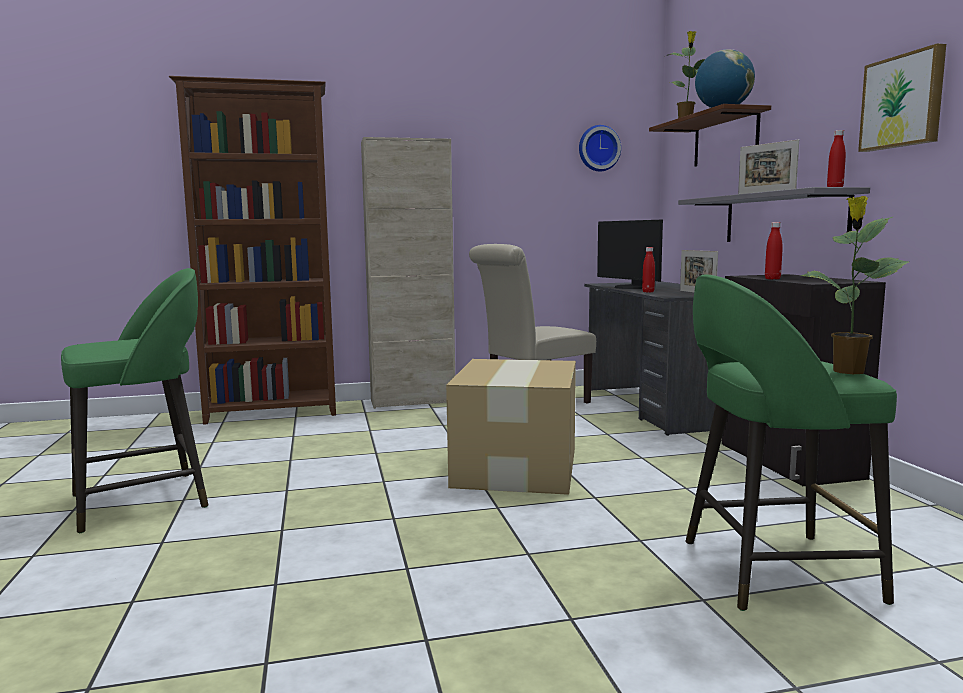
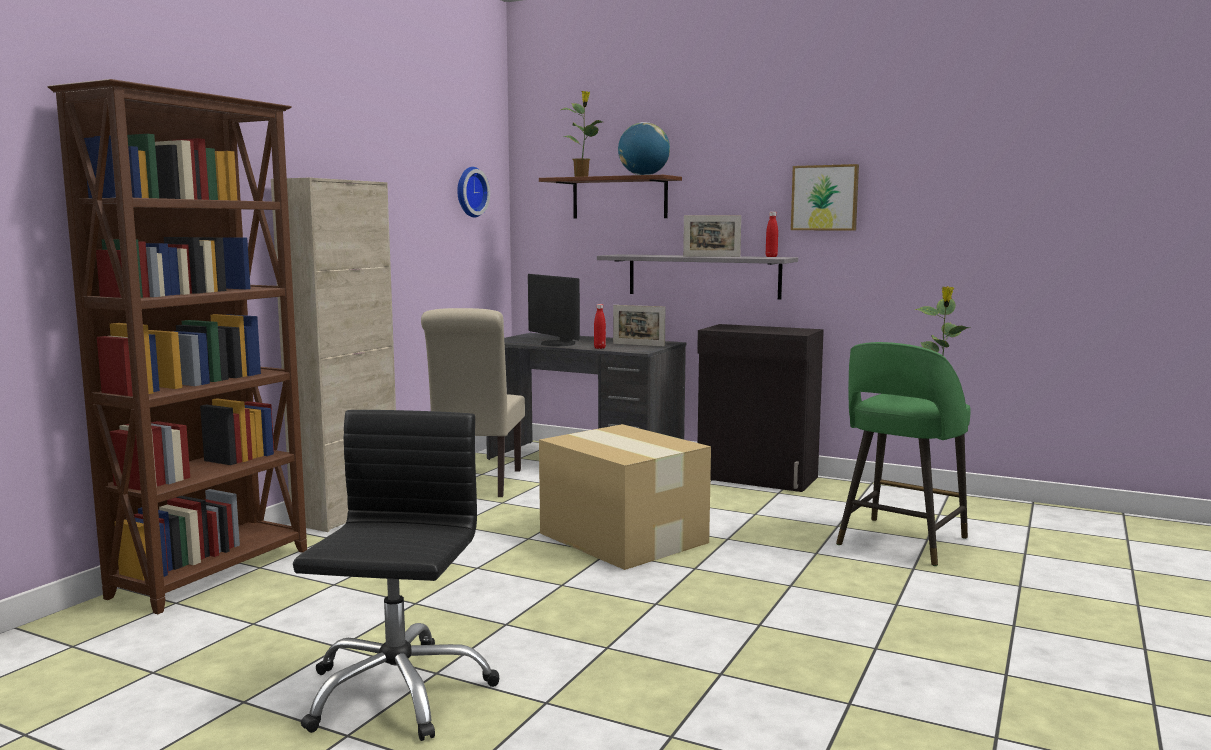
camera: 50 degrees left, 0 degrees up
(145, 500) = (396, 692): green stool -> black office chair
(629, 288) = (556, 344): monitor -> monitor turned 45 degrees clockwise
(772, 279) = (752, 331): red bottle -> none

